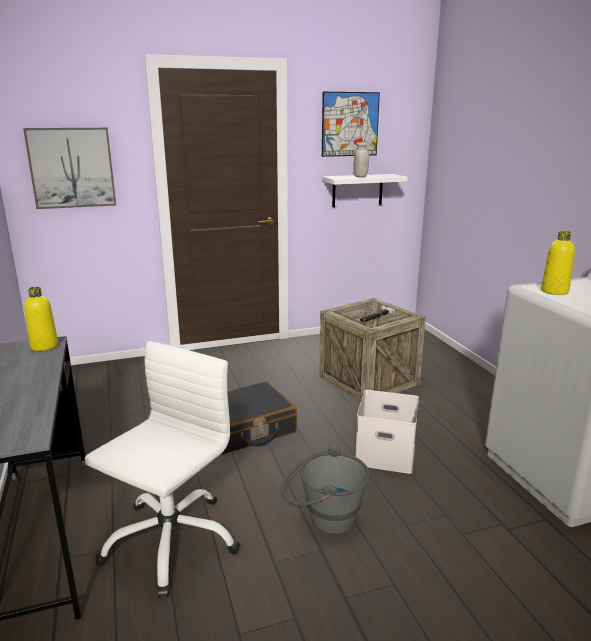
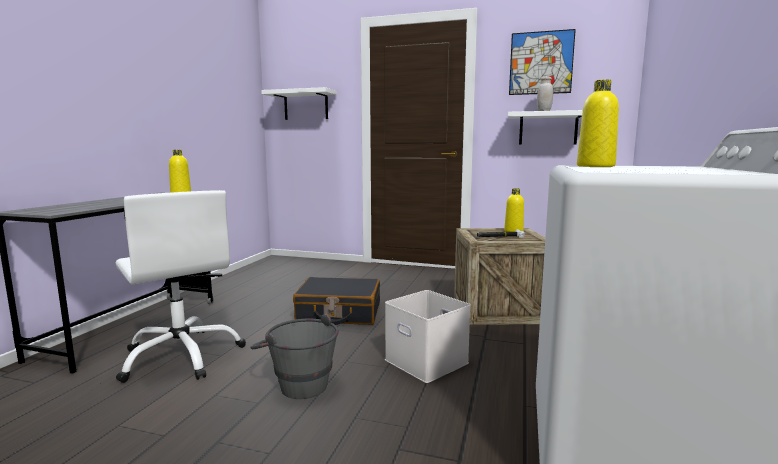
camera: 35 degrees right, 10 degrees down
(72, 168) = (306, 105): picture -> white shelf
(170, 541) = (182, 356): white office chair -> white office chair turned 75 degrees clockwise
(373, 306) = (513, 231): none -> yellow bottle

